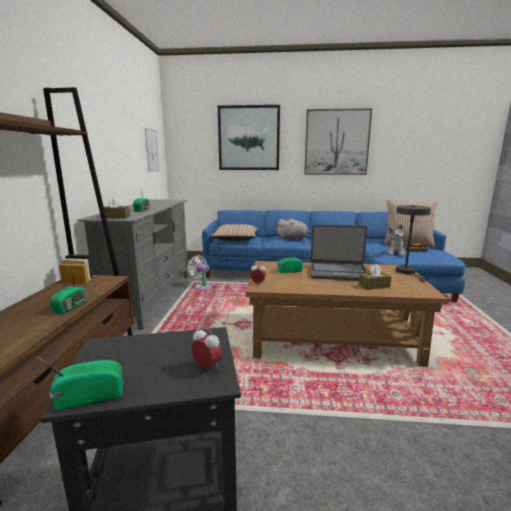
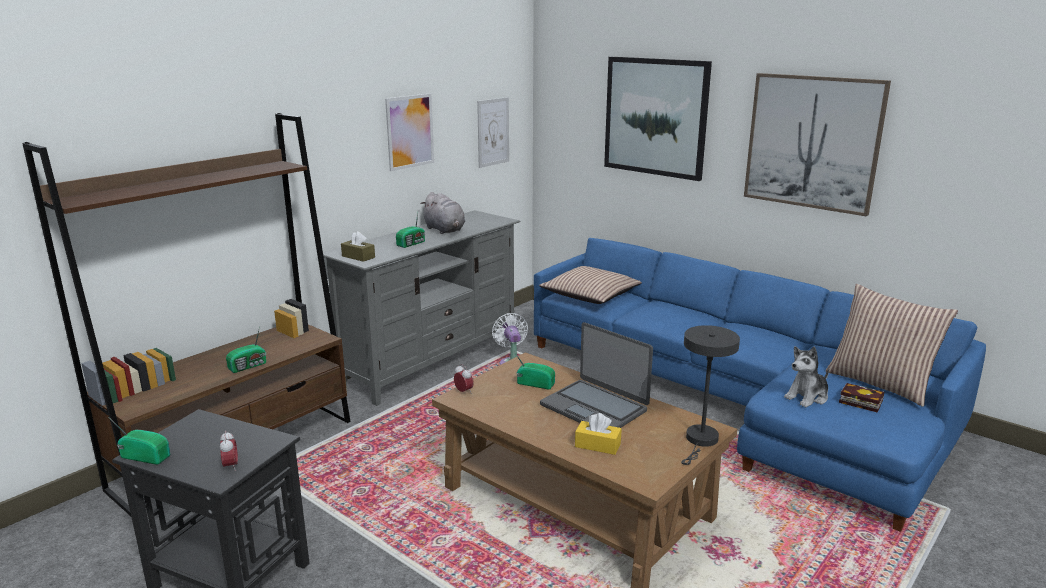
camera: 35 degrees right, 5 degrees up
(117, 137) = (410, 131): none -> picture
(293, 239) = (680, 317): grey plush toy -> grey plush toy (445, 230)
(374, 286) = (597, 445): brown tissue box -> yellow tissue box

